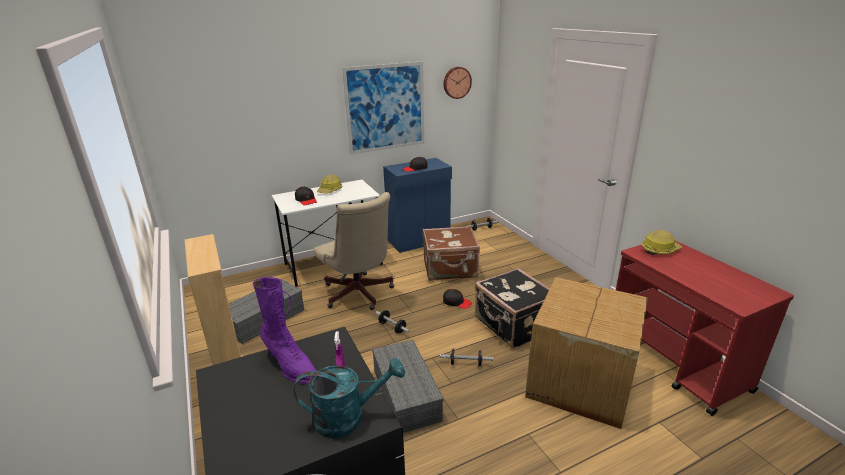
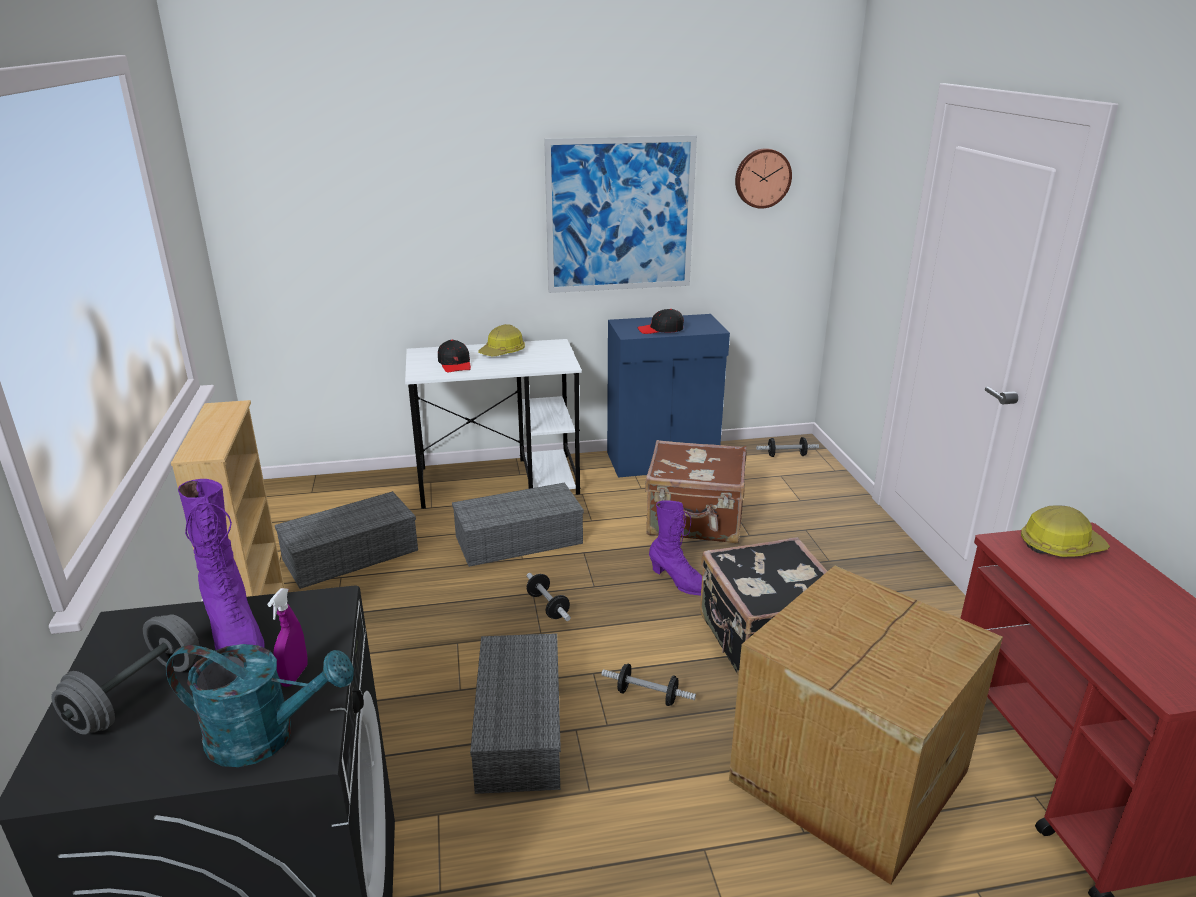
camera: 15 degrees right, 0 degrees up
(254, 412) = (137, 696): none -> grey dumbbell
(359, 295) = (517, 540): beige office chair -> grey storage box
(456, 302) = (680, 582): black cap -> purple boot

